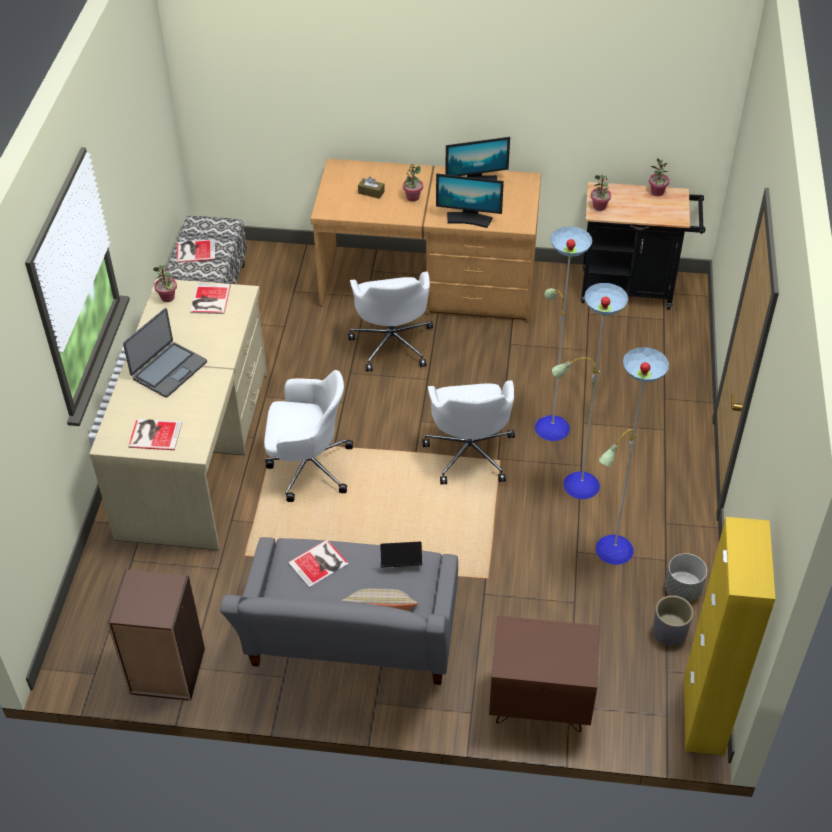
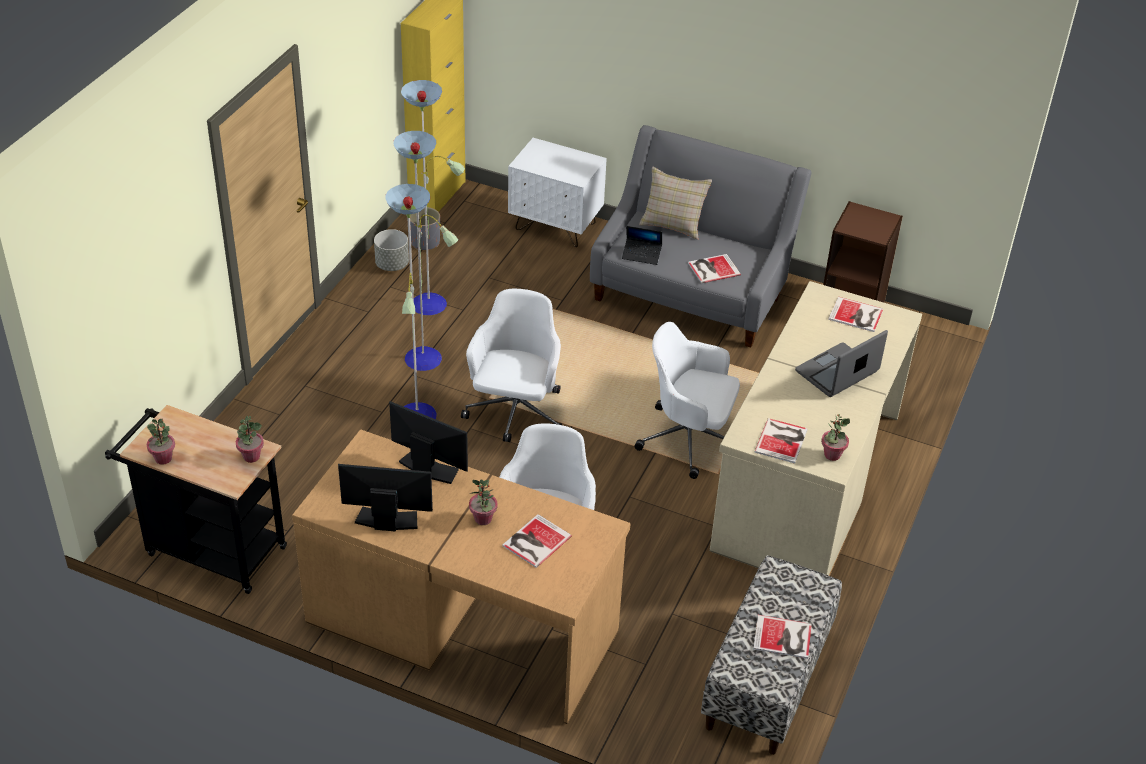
camera: 165 degrees left, 5 degrees down
(371, 192) = (535, 541): brown tissue box -> book
(539, 704) = (556, 227): brown nightstand -> white nightstand

